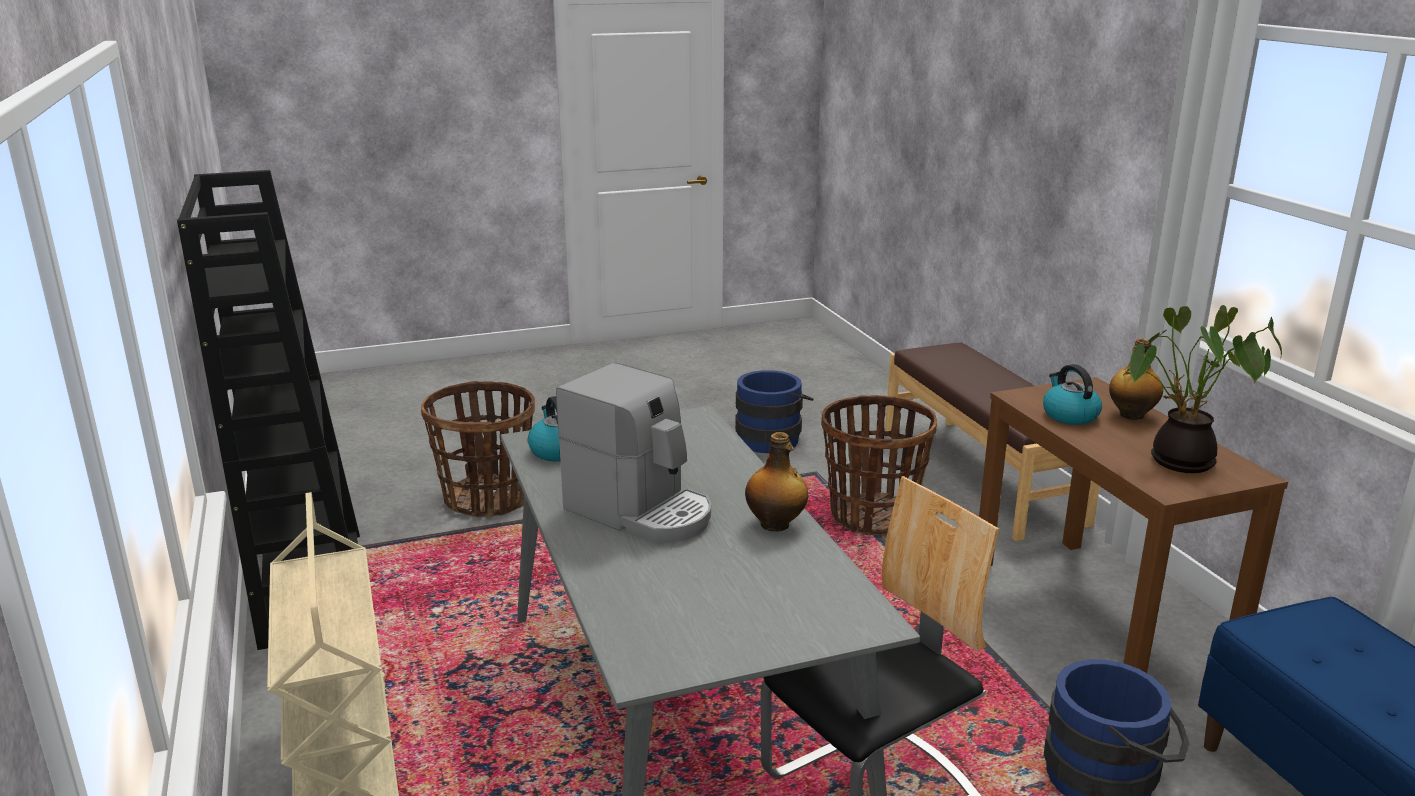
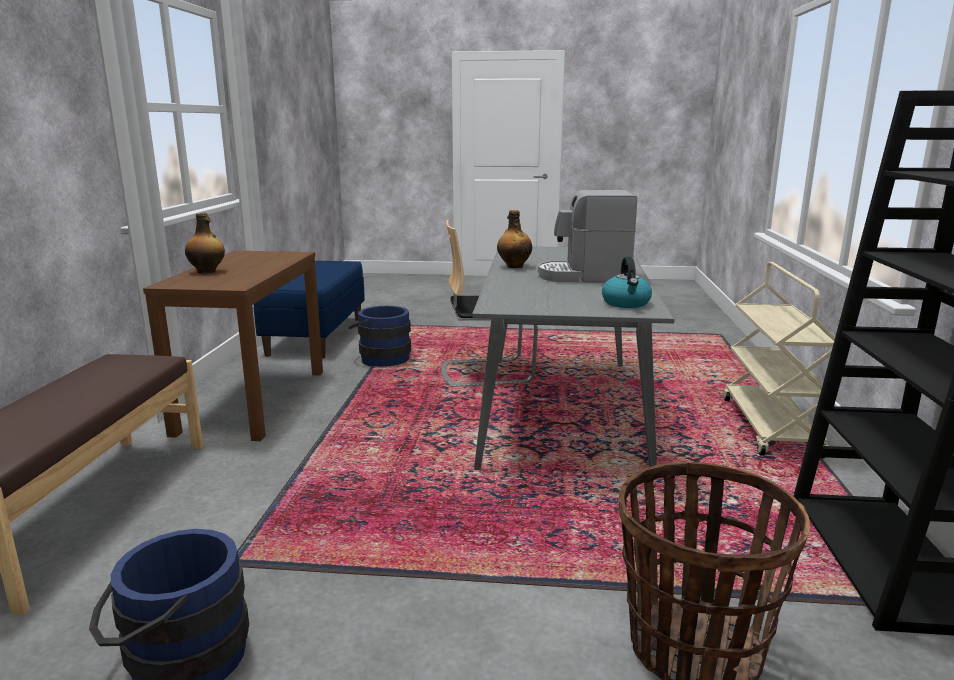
camera: 155 degrees left, 5 degrees down
(641, 512) = (584, 276): coffee machine -> coffee machine turned 60 degrees counterclockwise
(872, 517) = (267, 494): basket -> none
(1069, 415) = (242, 275): kettle -> none
(1179, 463) = (260, 257): potted plant -> none

